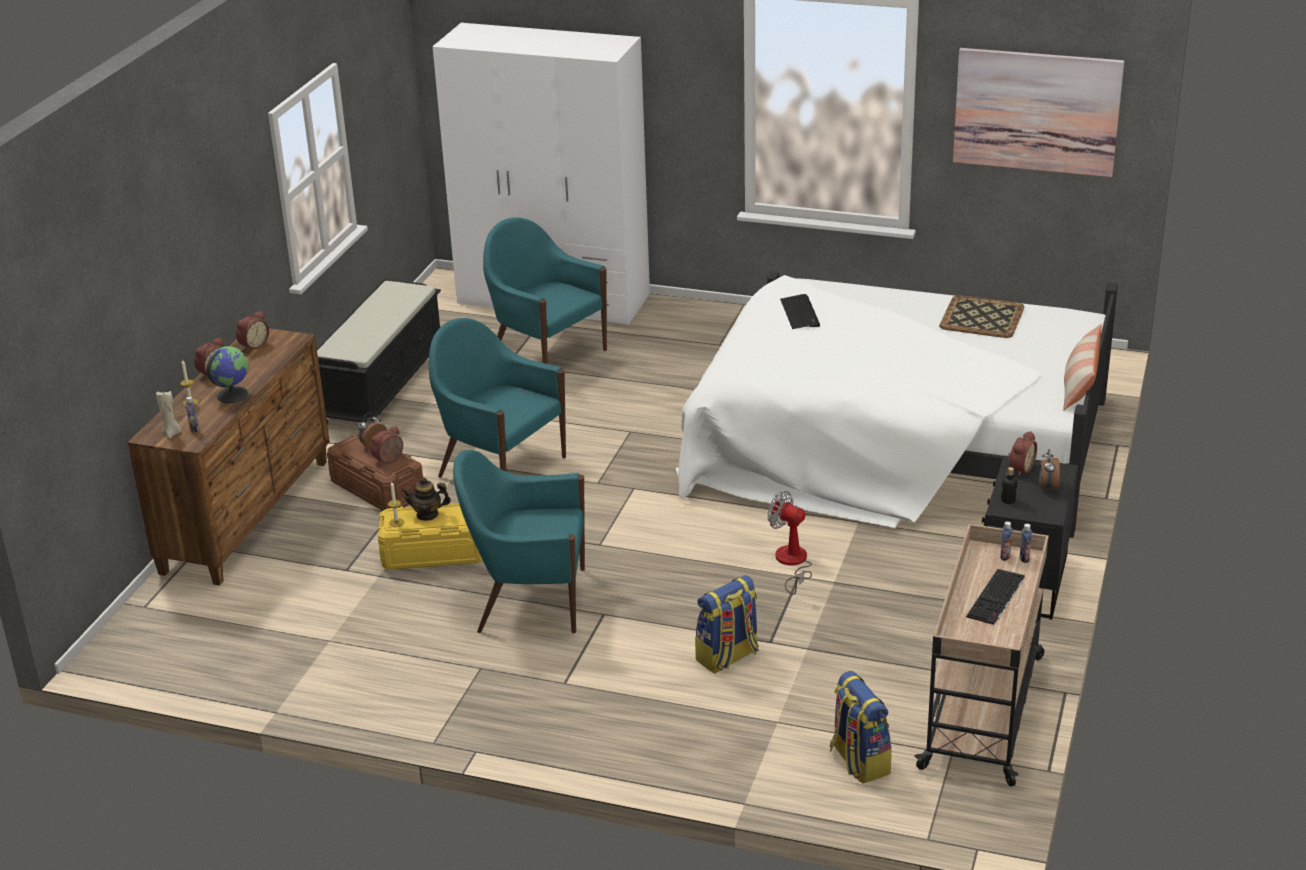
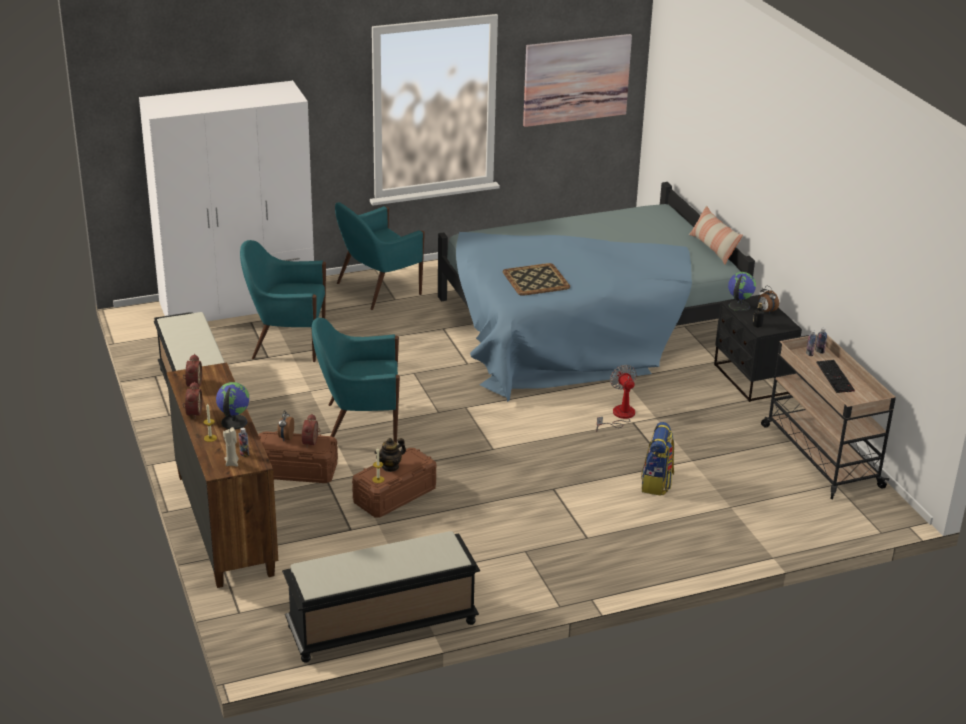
camera: 40 degrees left, 0 degrees up
(242, 679) = (381, 626): none -> black bench
(434, 553) = (395, 495): yellow storage box -> brown storage box
(528, 600) = (497, 499): turquoise armchair -> turquoise armchair (377, 289)
(792, 563) = (619, 416): fan -> fan turned 75 degrees clockwise
(800, 313) = (505, 252): keyboard -> none
(858, 761) = (798, 509): backpack -> none
(896, 445) = (584, 326): white bed -> blue bed
(982, 317) = (609, 224): tray -> tray (536, 279)
(1019, 468) = (739, 306): alarm clock -> globe

